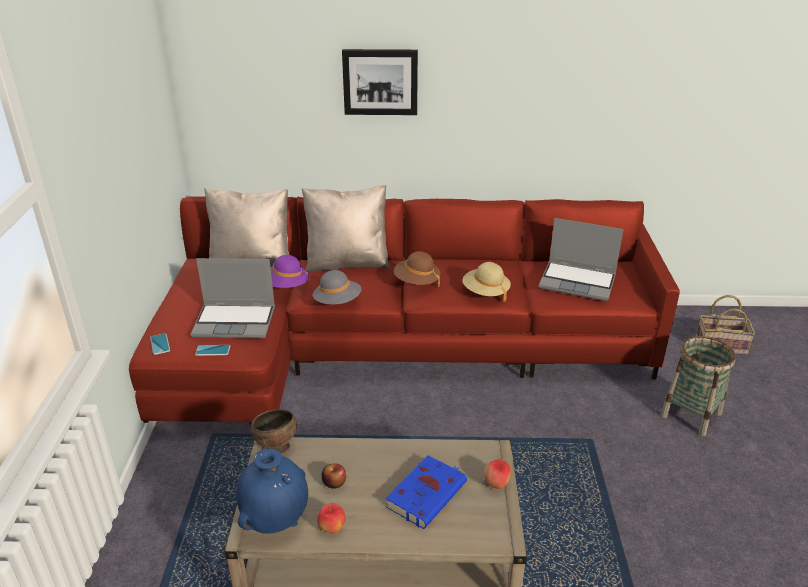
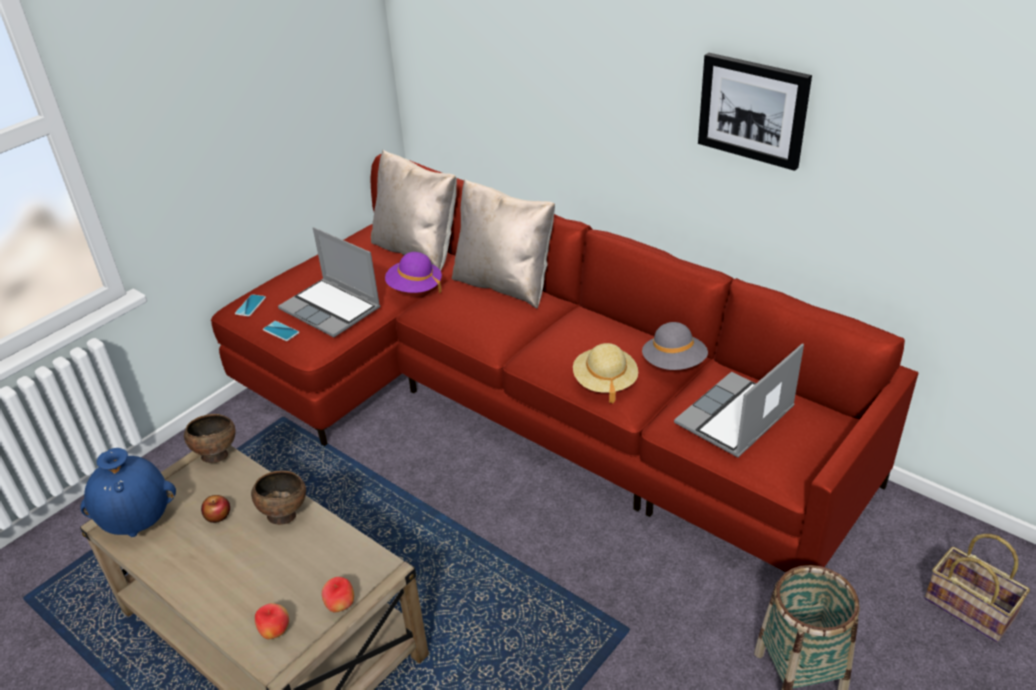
camera: 40 degrees right, 5 degrees up
(332, 528) = (166, 558): apple -> apple (275, 632)
(337, 302) = (441, 327): grey hat -> grey hat (674, 364)
(380, 82) = (582, 67): picture -> picture (753, 110)
(383, 456) = (284, 515): none -> brown bowl
(416, 282) = (542, 337): brown hat -> none
(427, 493) = (274, 575): blue book -> none
(578, 282) = (735, 418): laptop -> laptop turned 75 degrees clockwise

